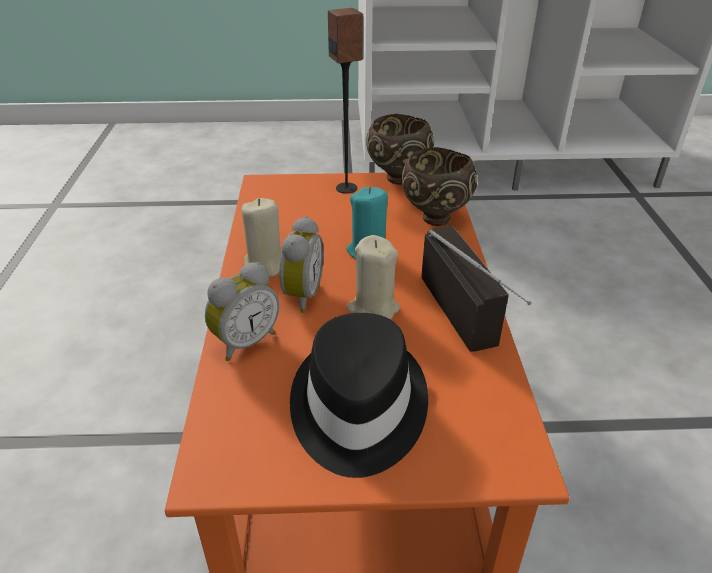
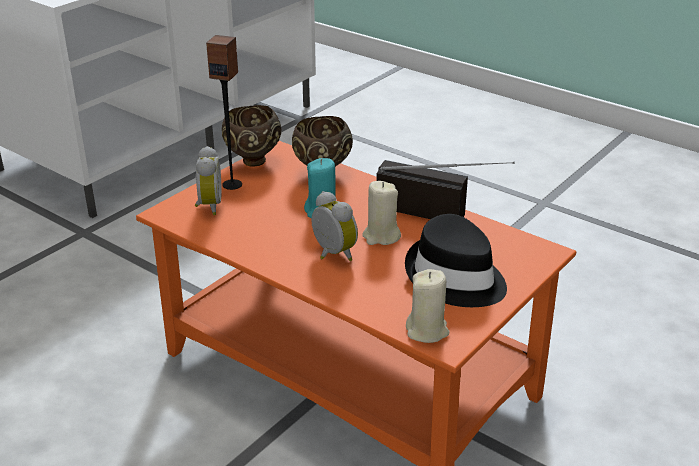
camera: 50 degrees left, 5 degrees down
(245, 342) = (350, 292): alarm clock -> alarm clock (208, 206)
(266, 264) = (278, 253): beige candle -> beige candle (427, 331)

